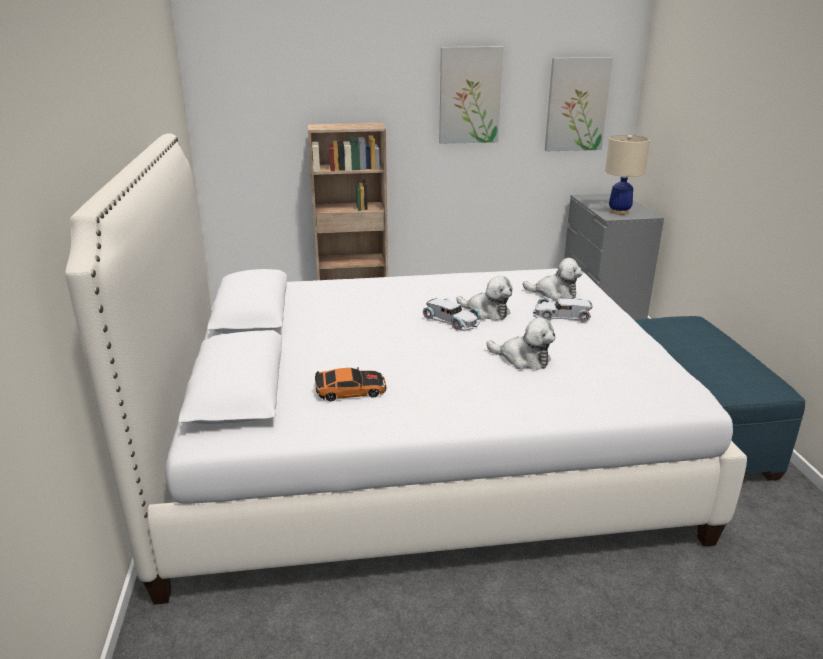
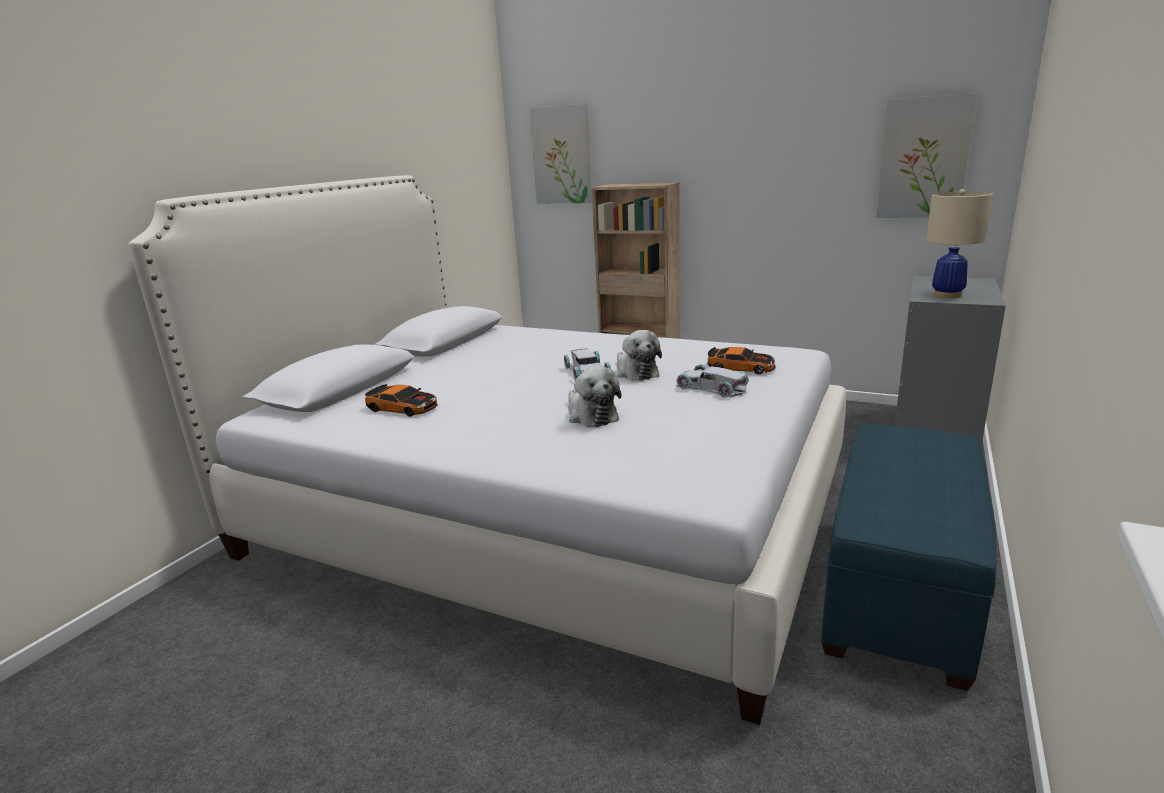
camera: 35 degrees right, 5 degrees down
(469, 95) = (780, 150): picture -> picture (562, 155)
(554, 293) = (740, 367): plush toy -> toy car

